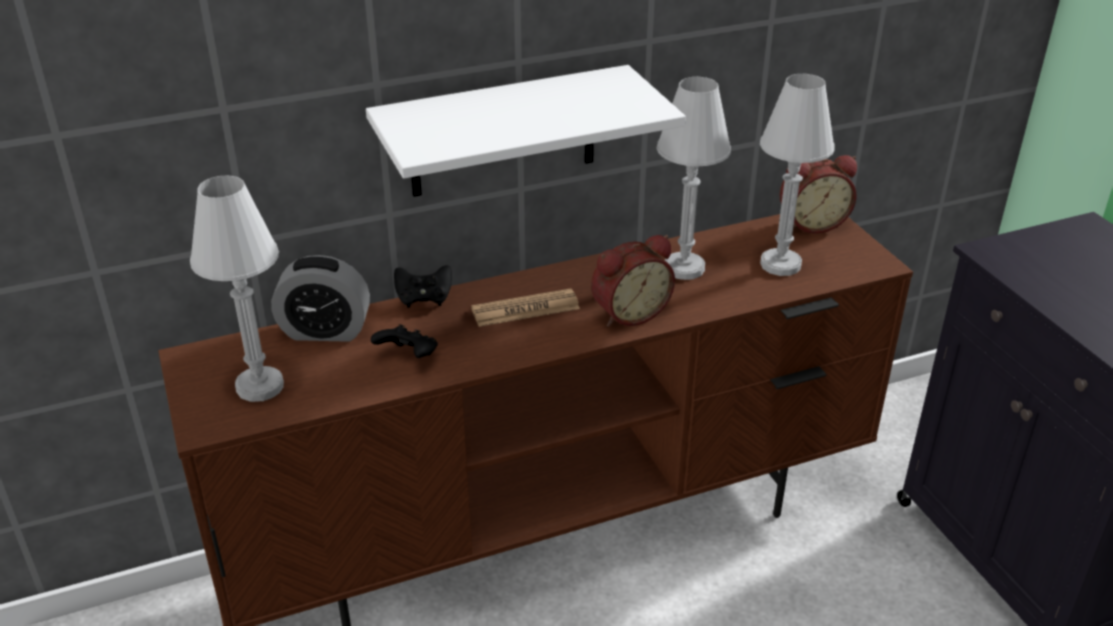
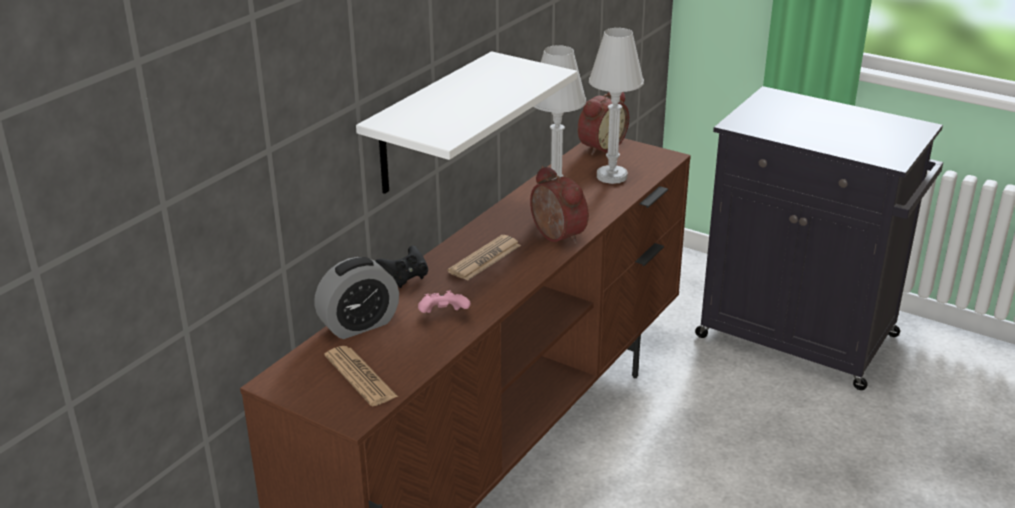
camera: 35 degrees left, 5 degrees down
(260, 386) = (360, 376): white table lamp -> newspaper
(408, 357) = (443, 316): black game controller -> pink game controller
(628, 312) = (555, 236): alarm clock -> alarm clock turned 60 degrees counterclockwise

